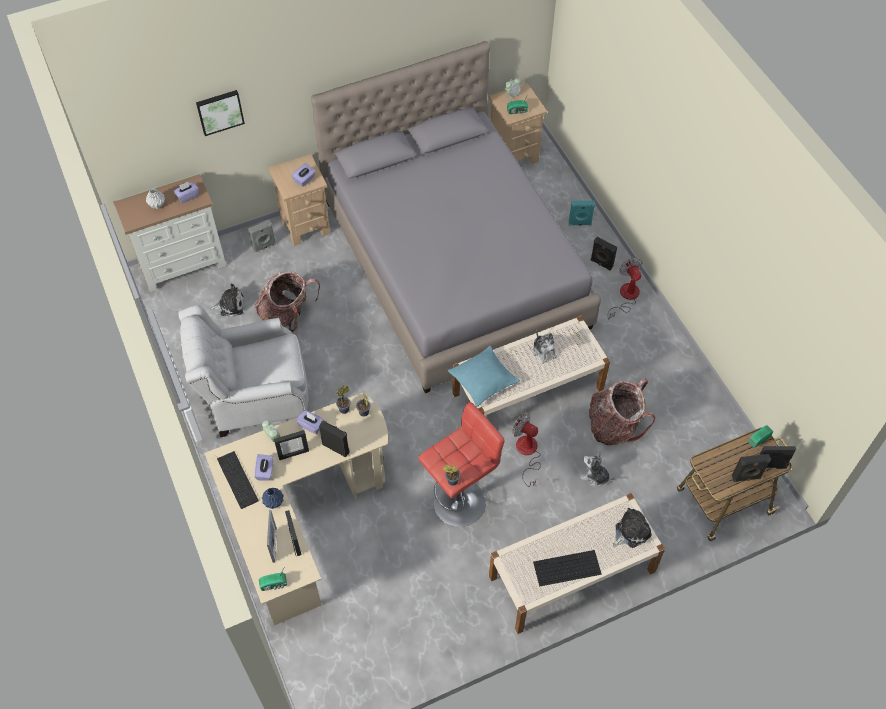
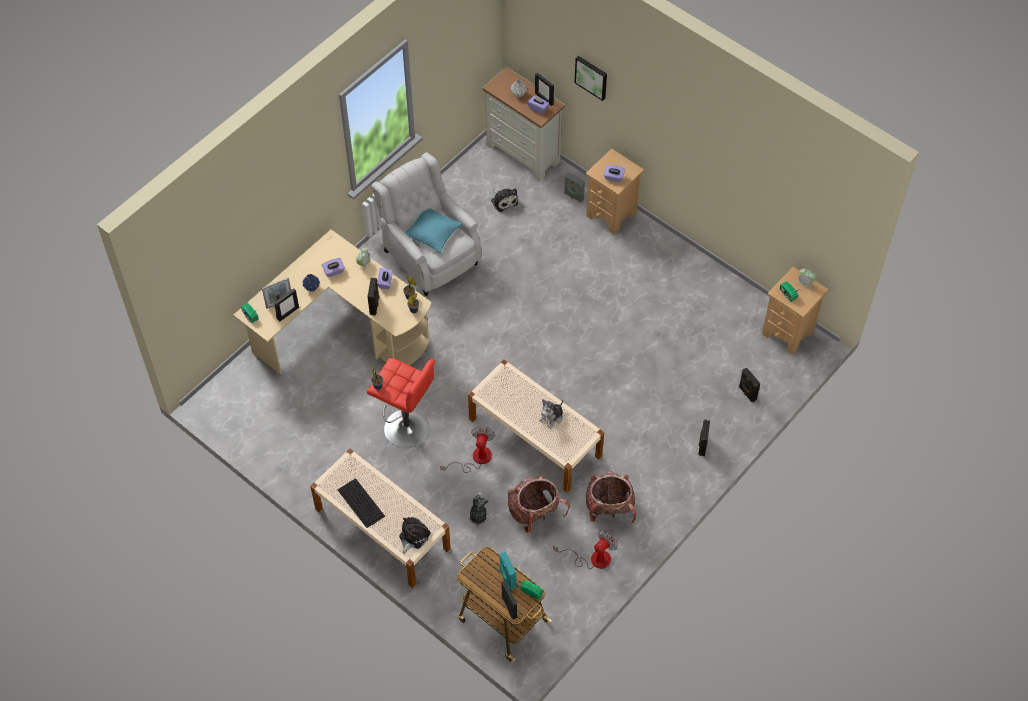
camera: 65 degrees right, 0 degrees up
(236, 480) = (318, 257): keyboard -> none
(287, 314) = (516, 242): backpack -> backpack (609, 508)
(293, 453) = (357, 281): picture frame -> picture frame (544, 98)
(454, 263) = (636, 334): grey bed -> none
(483, 380) = (500, 385): turquoise pillow -> turquoise pillow (433, 233)
(580, 224) = (738, 413): turquoise speaker -> turquoise speaker (507, 578)
(626, 297) = (676, 477): fan -> fan (593, 558)
(630, 532) = (413, 536): plush toy -> plush toy turned 90 degrees counterclockwise
(746, 477) = (488, 592): black speaker -> black speaker (747, 393)

